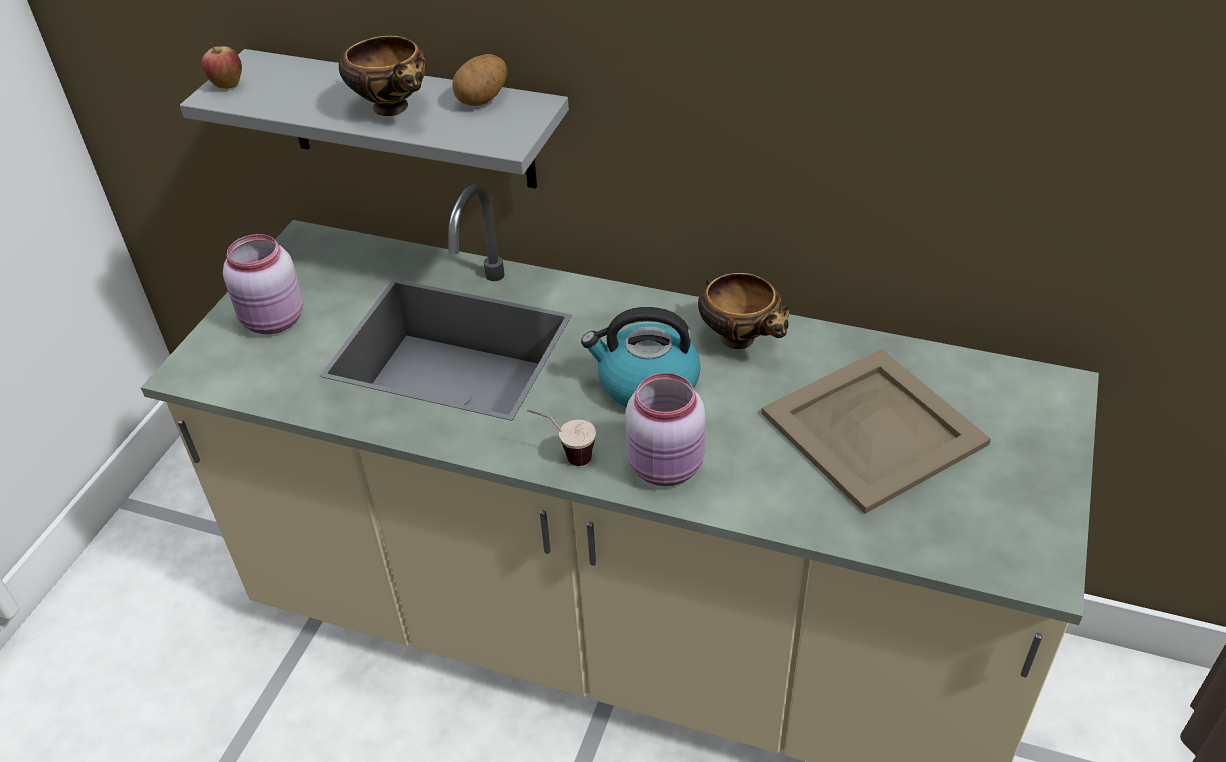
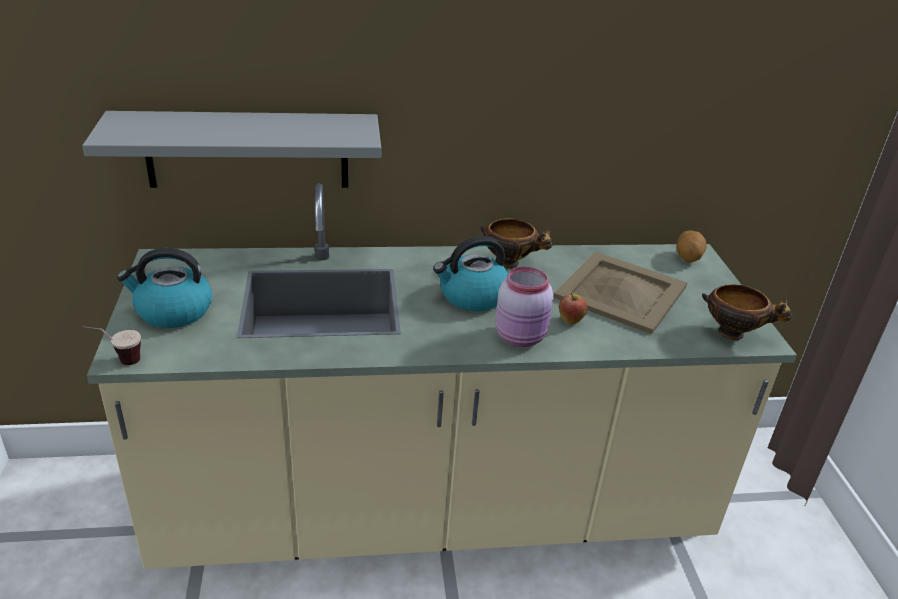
camera: 30 degrees left, 10 degrees down
(227, 86) = (114, 131): apple -> apple (570, 321)
(274, 321) = (173, 311): pink jar -> kettle
(393, 108) = (261, 130): bowl -> bowl (734, 333)
(483, 100) = (322, 120): potato -> potato (688, 258)
(564, 456) = (452, 345): cup -> cup (118, 361)

